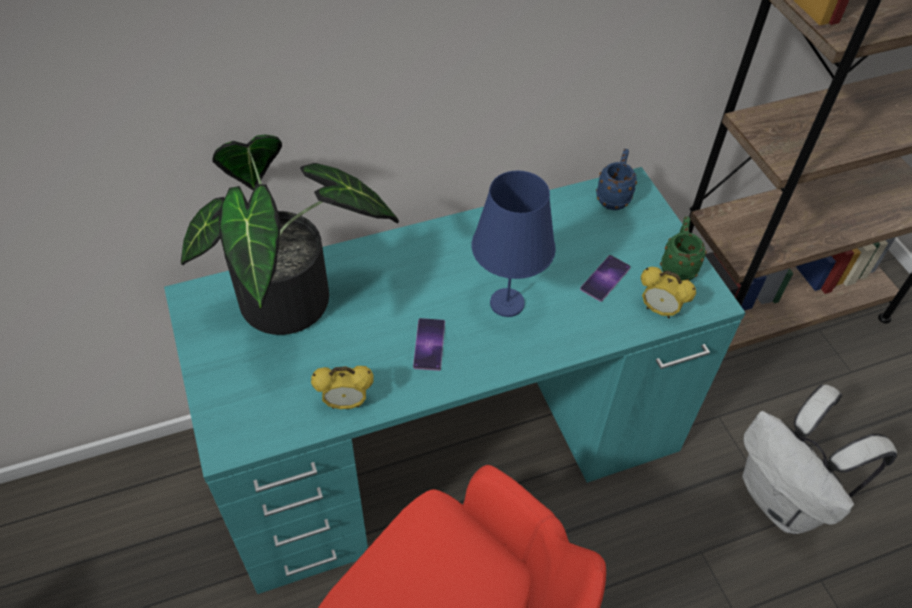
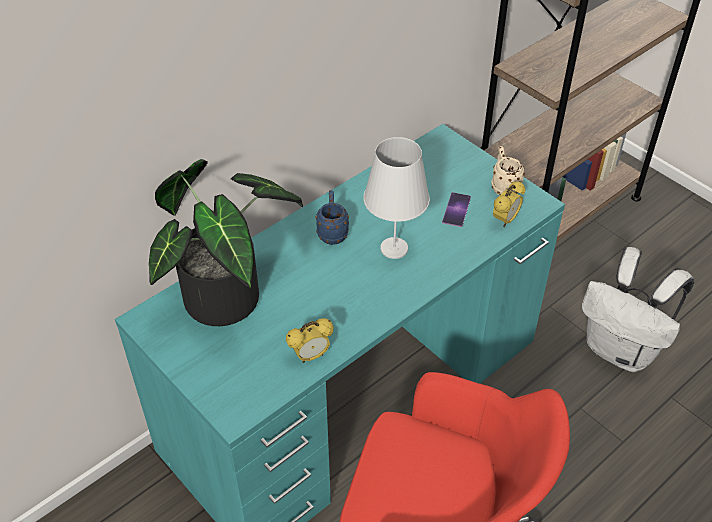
camera: 20 degrees left, 5 degrees down
(429, 344) = (351, 295): phone -> none
(507, 303) = (394, 249): blue table lamp -> white table lamp
(614, 196) = (433, 150): blue mug -> blue mug (332, 232)
(659, 310) = (505, 220): alarm clock -> alarm clock turned 60 degrees counterclockwise
(677, 266) = (503, 186): green mug -> beige mug

